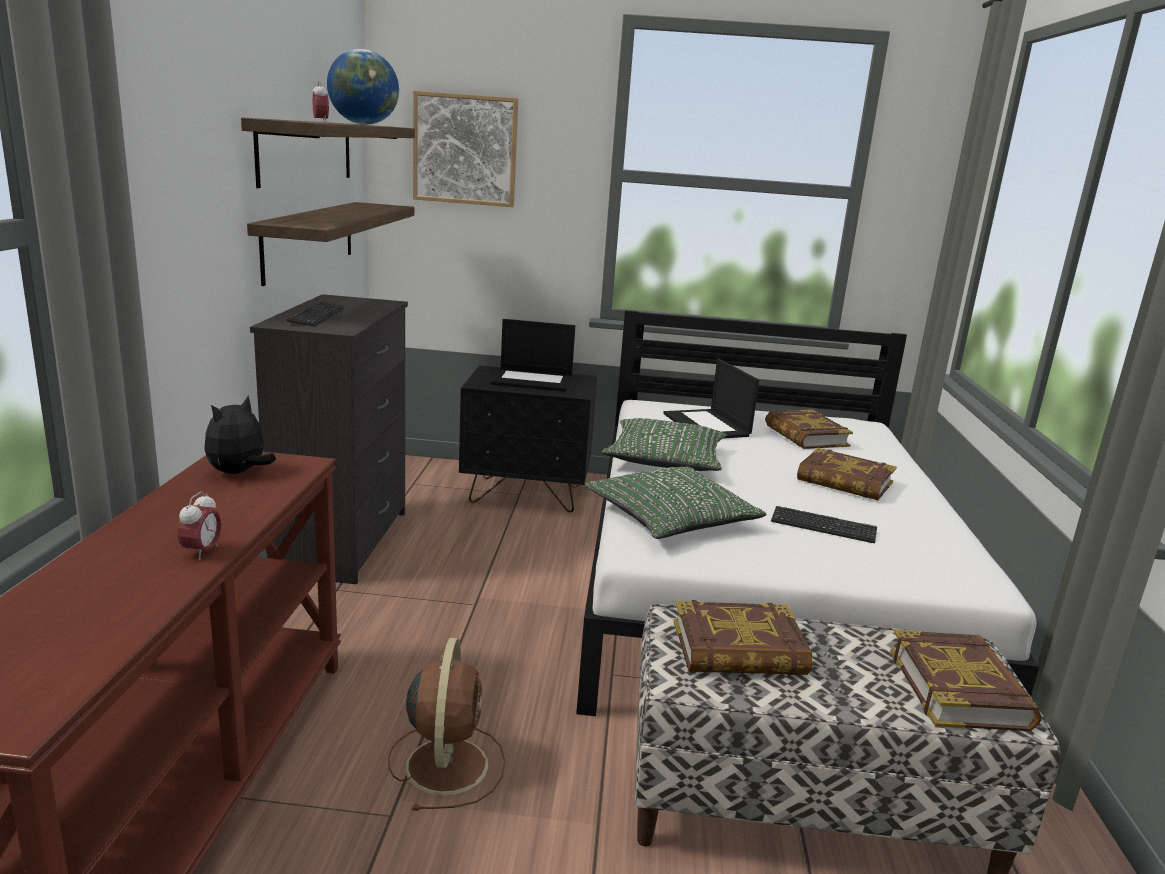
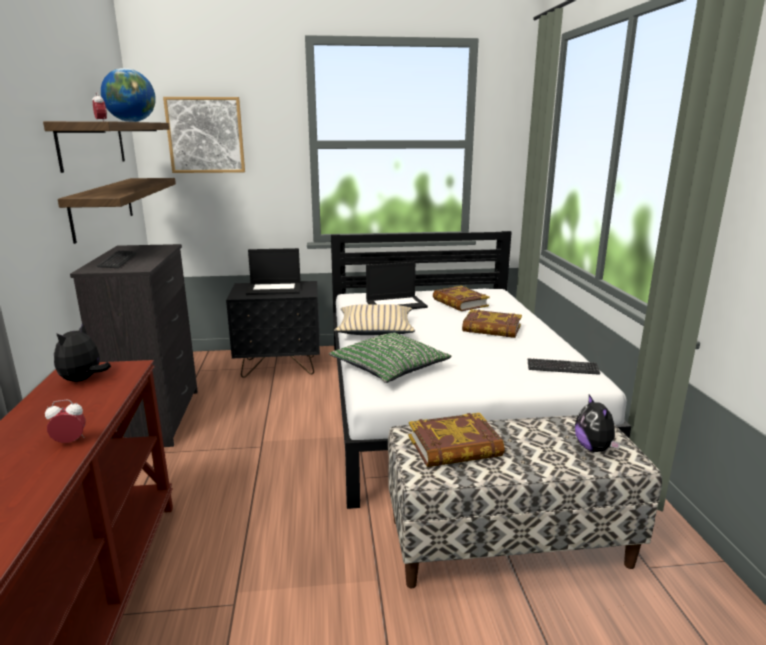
camera: 10 degrees left, 0 degrees up
(202, 552) = (70, 442): alarm clock -> alarm clock turned 105 degrees counterclockwise
(447, 763) = (266, 559): brown fan -> none
(665, 458) = (375, 329): green pillow -> beige pillow
(707, 425) = (396, 304): laptop -> laptop turned 75 degrees counterclockwise
(823, 526) = (486, 359): keyboard -> keyboard (562, 368)
(959, 689) = (594, 448): book -> plush toy

